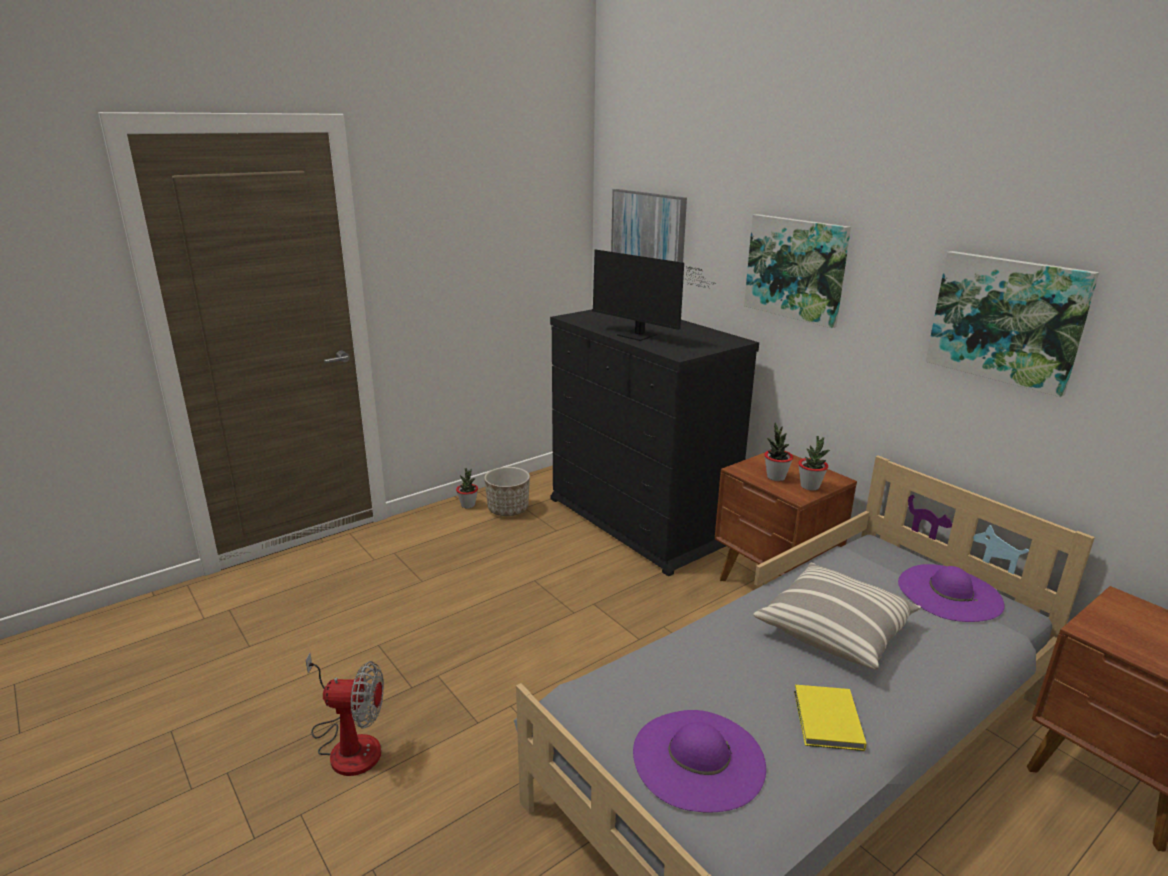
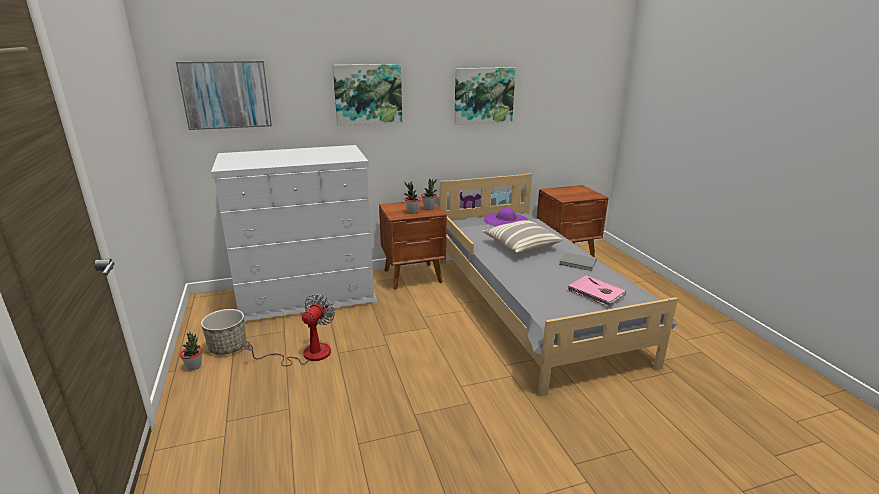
camera: 70 degrees left, 0 degrees up
(349, 743) = (464, 469): fan -> fan (306, 354)
(640, 336) = (305, 160): monitor -> none
(642, 519) = (307, 296): black dresser -> white dresser
(698, 759) = (596, 293): purple hat -> pink book
(826, 721) = (578, 263): yellow book -> grey book

